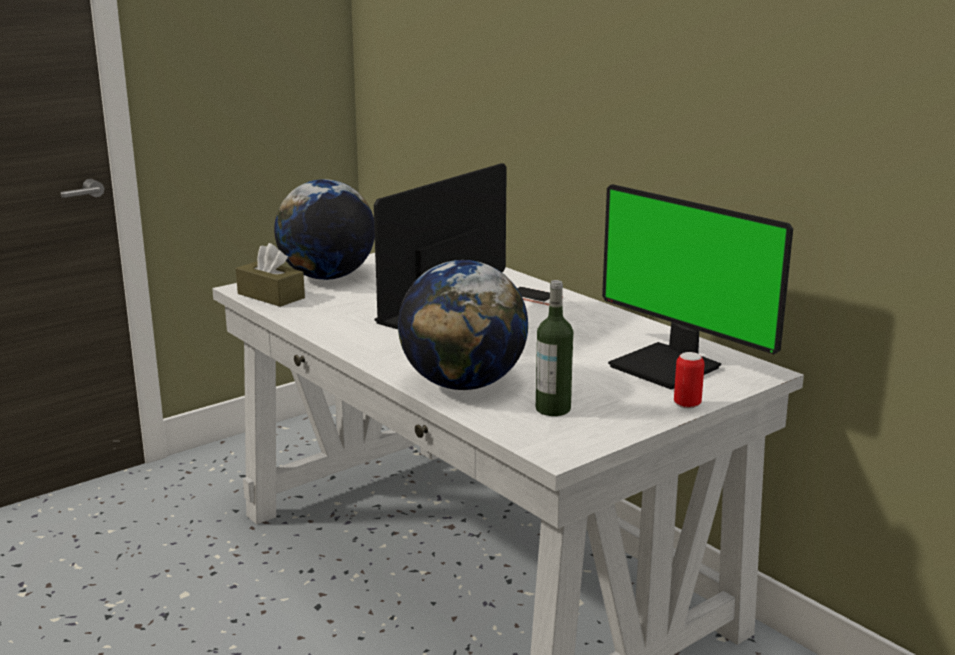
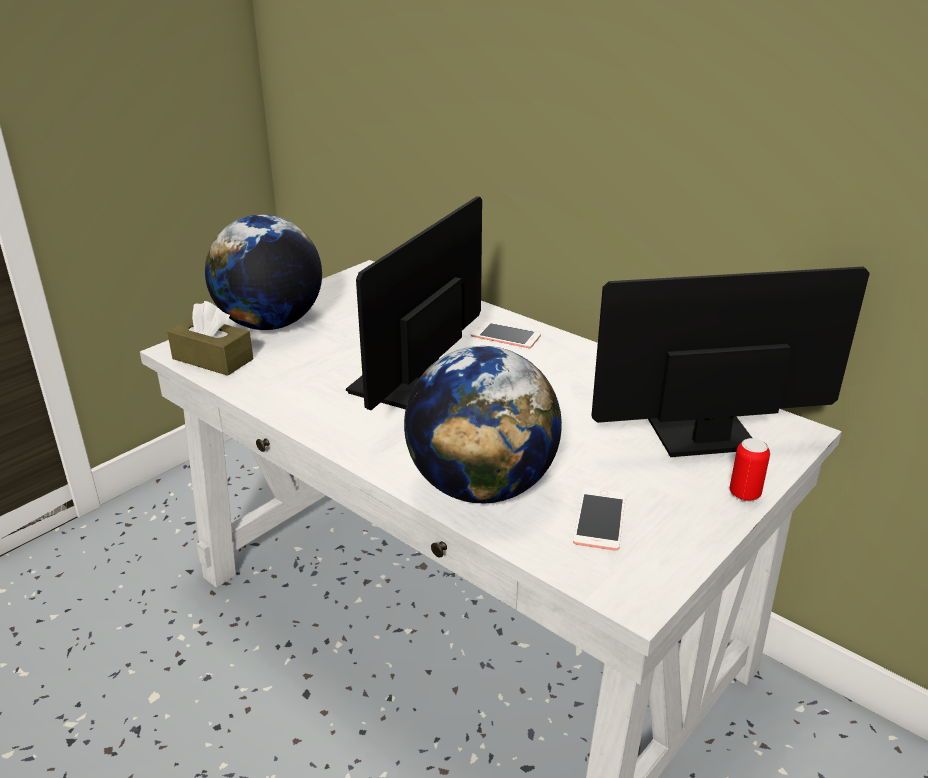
camera: 10 degrees left, 10 degrees up
(553, 409) = (600, 519): bottle -> phone
(669, 366) = (697, 433): monitor -> monitor turned 135 degrees clockwise

